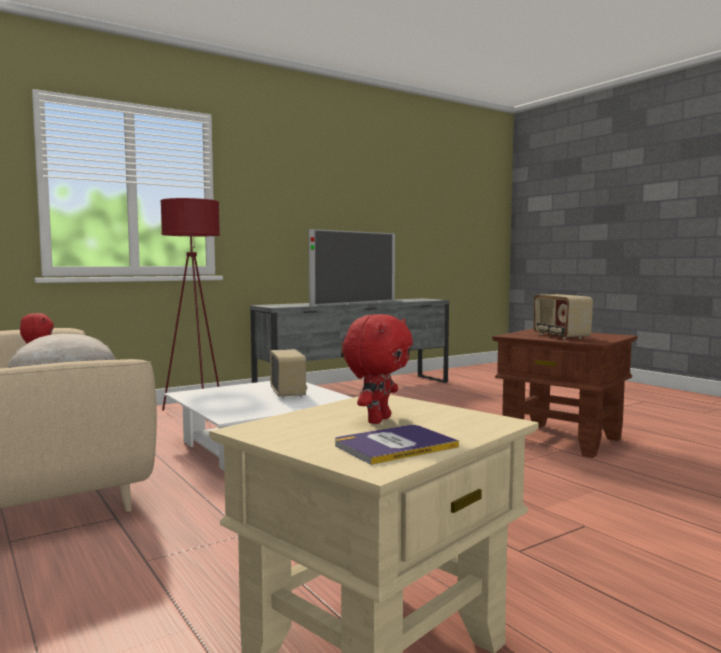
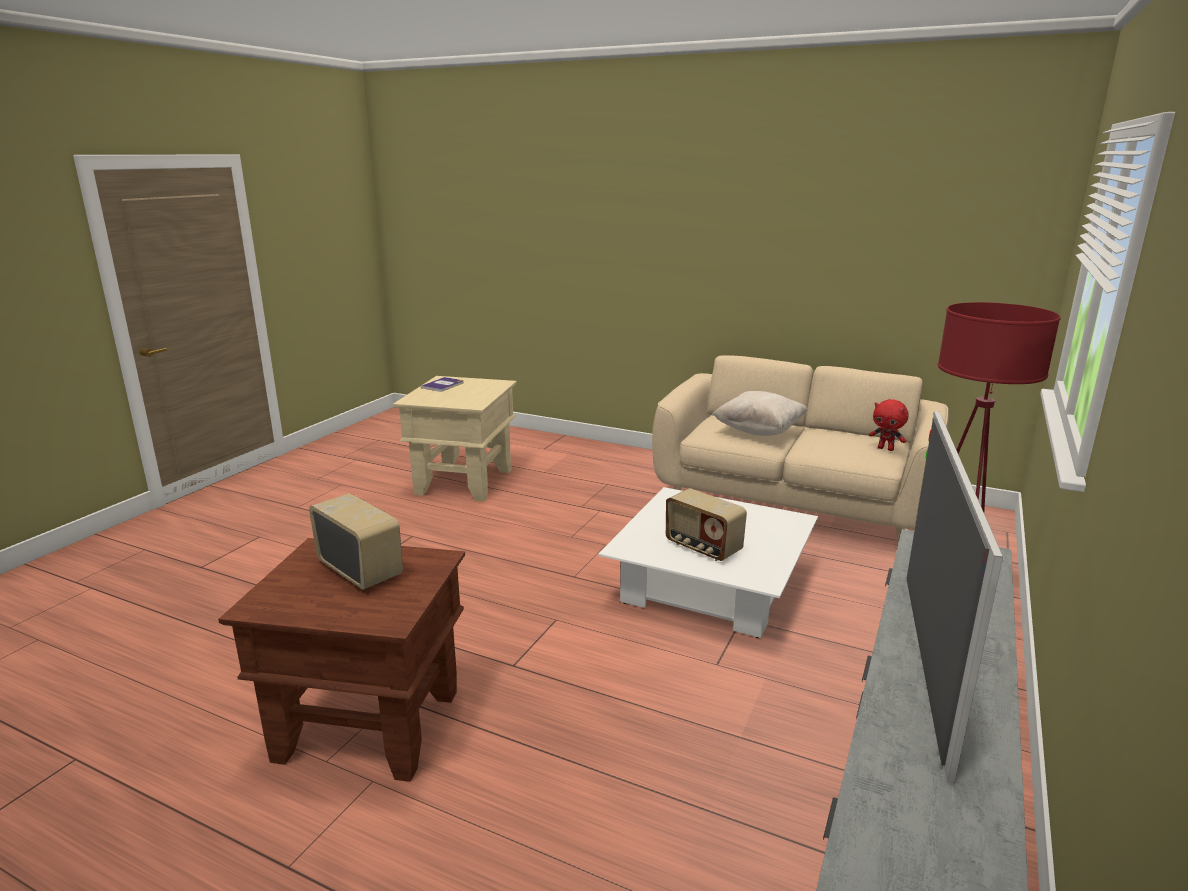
camera: 150 degrees right, 15 degrees up
(377, 420) = (460, 393): red plush toy -> none

